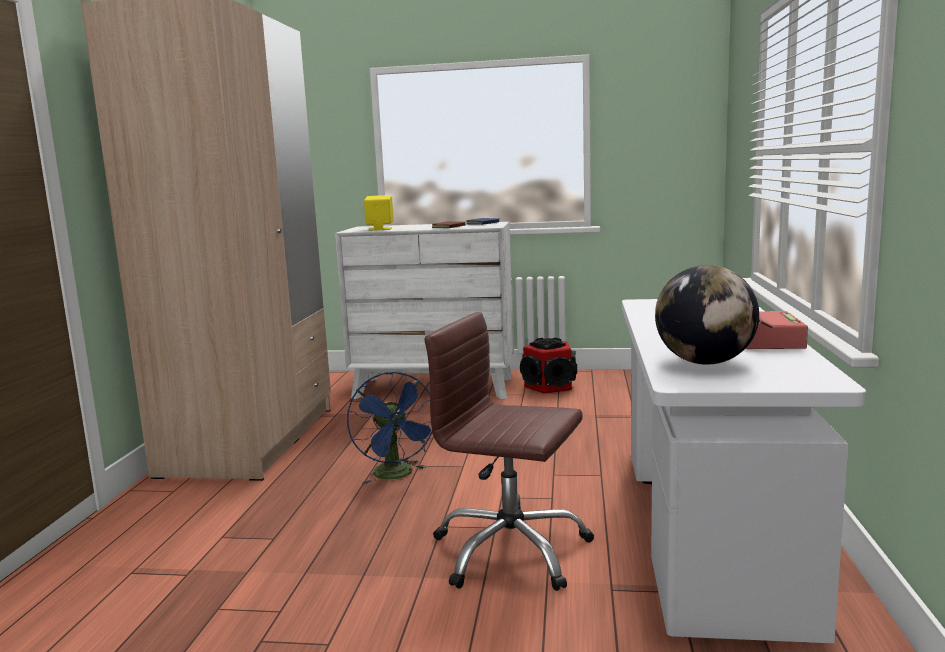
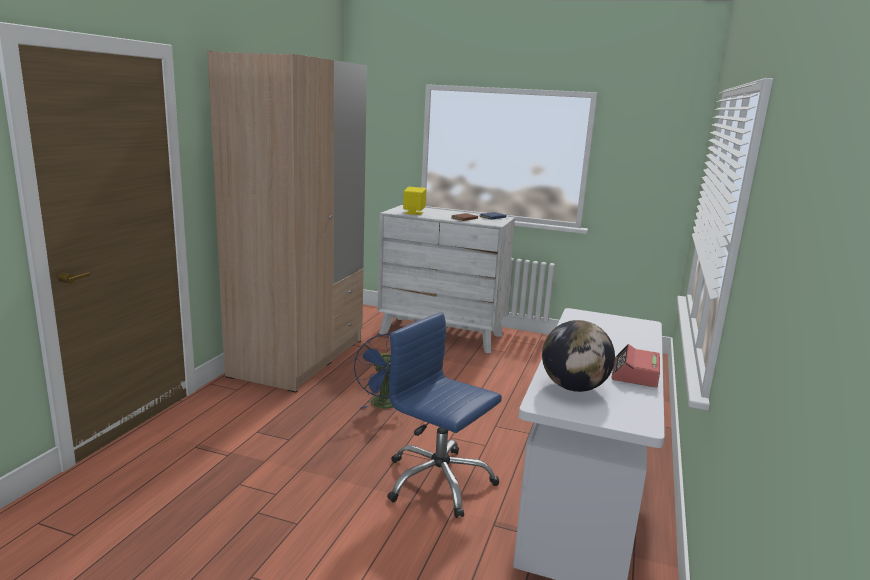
camera: 10 degrees right, 5 degrees up
(510, 551) = (438, 481): brown office chair -> blue office chair
(550, 386) = (528, 348): speaker -> none

